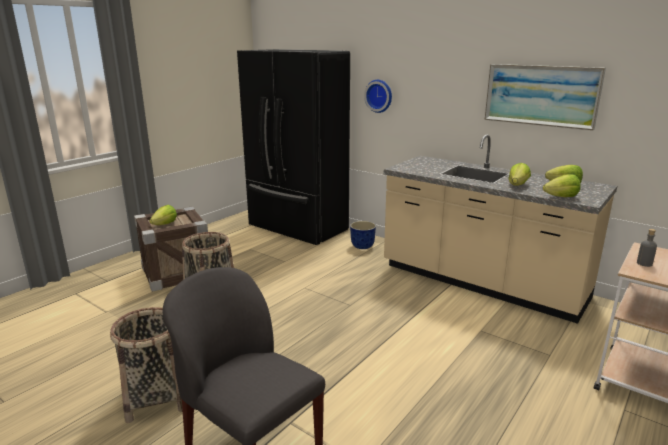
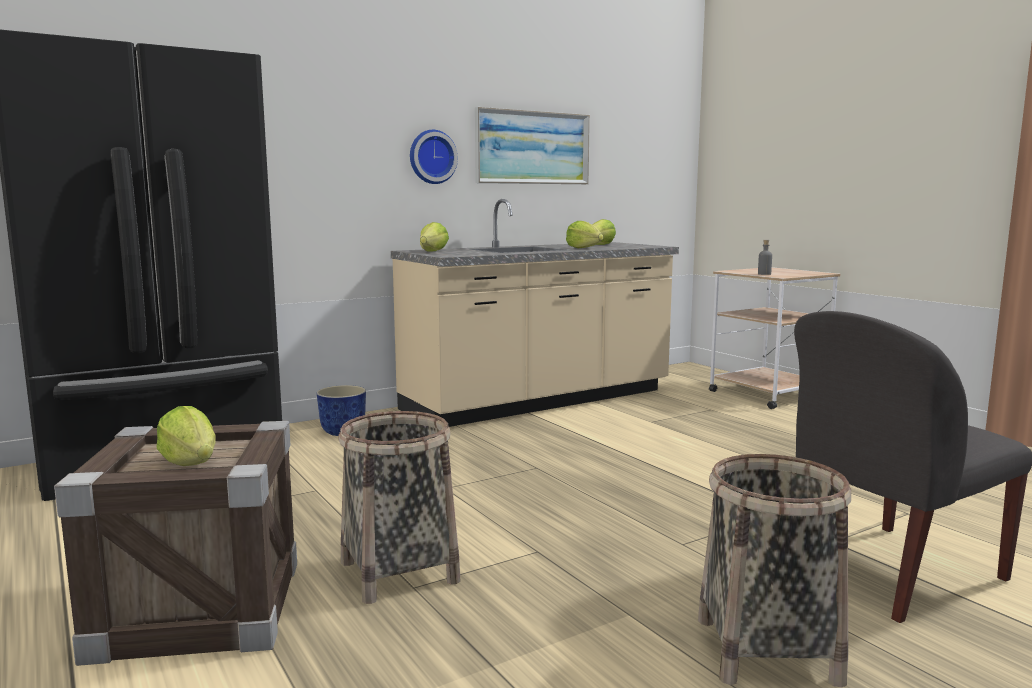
camera: 70 degrees left, 10 degrees down
(379, 96) = (300, 158): wall clock -> wall clock (432, 157)
(561, 197) = (638, 247): lettuce -> lettuce (432, 251)

